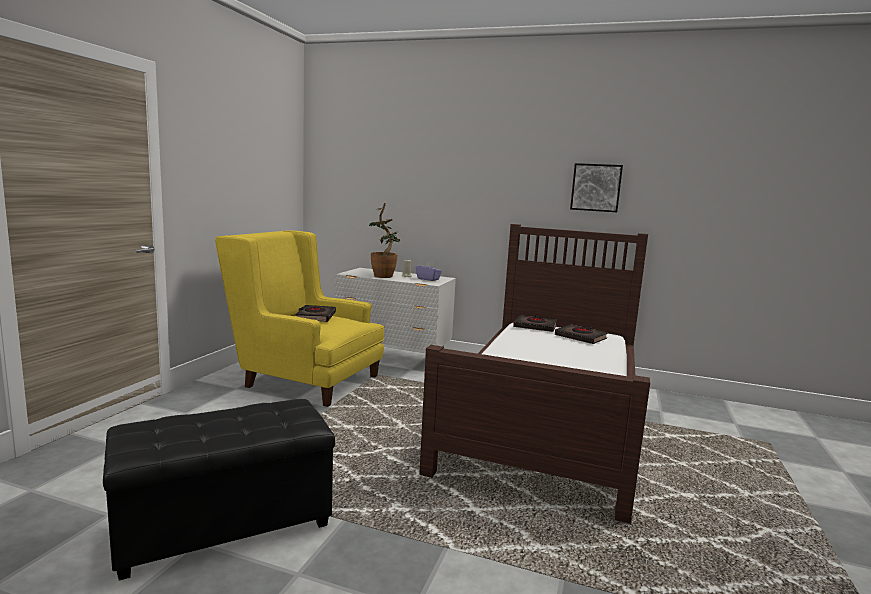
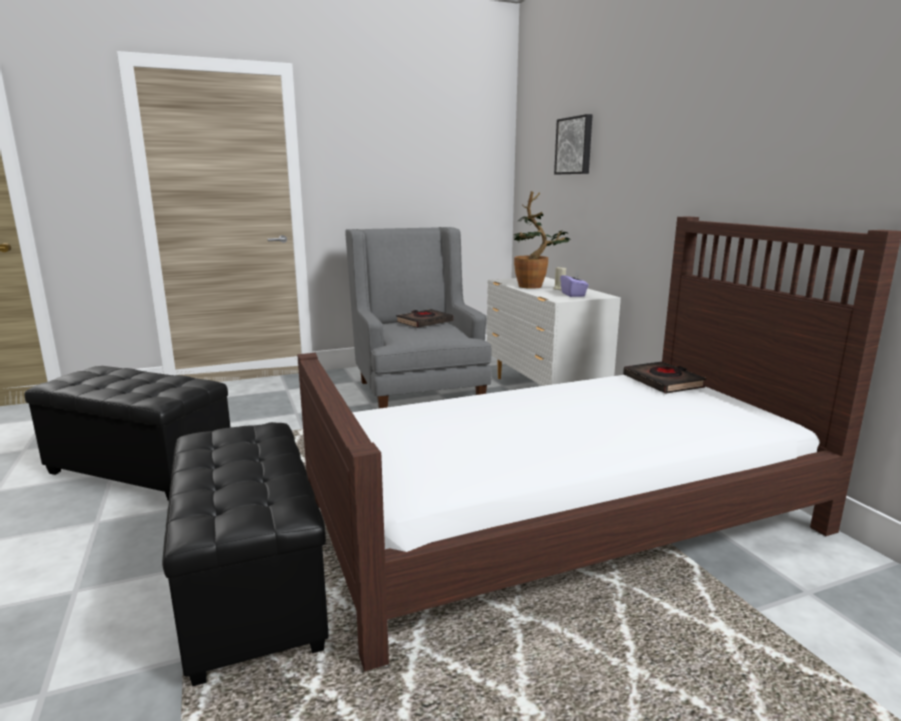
camera: 50 degrees right, 5 degrees up
(304, 379) = (416, 389): yellow armchair -> grey armchair
(507, 531) = (253, 588): none -> black ottoman
(580, 337) = (694, 411): black book -> none
(596, 187) = (814, 141): picture -> picture (575, 145)

